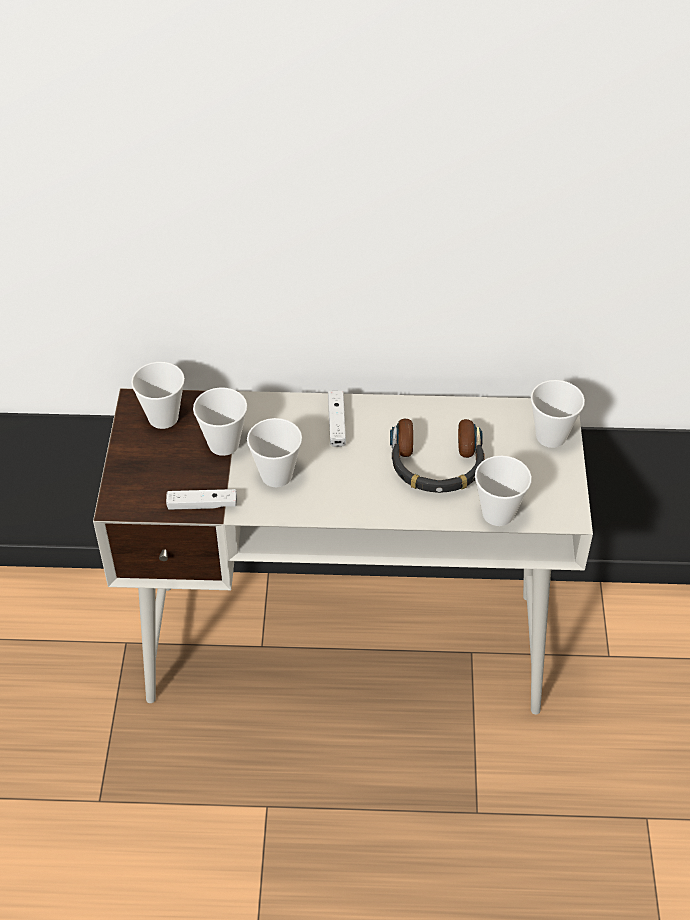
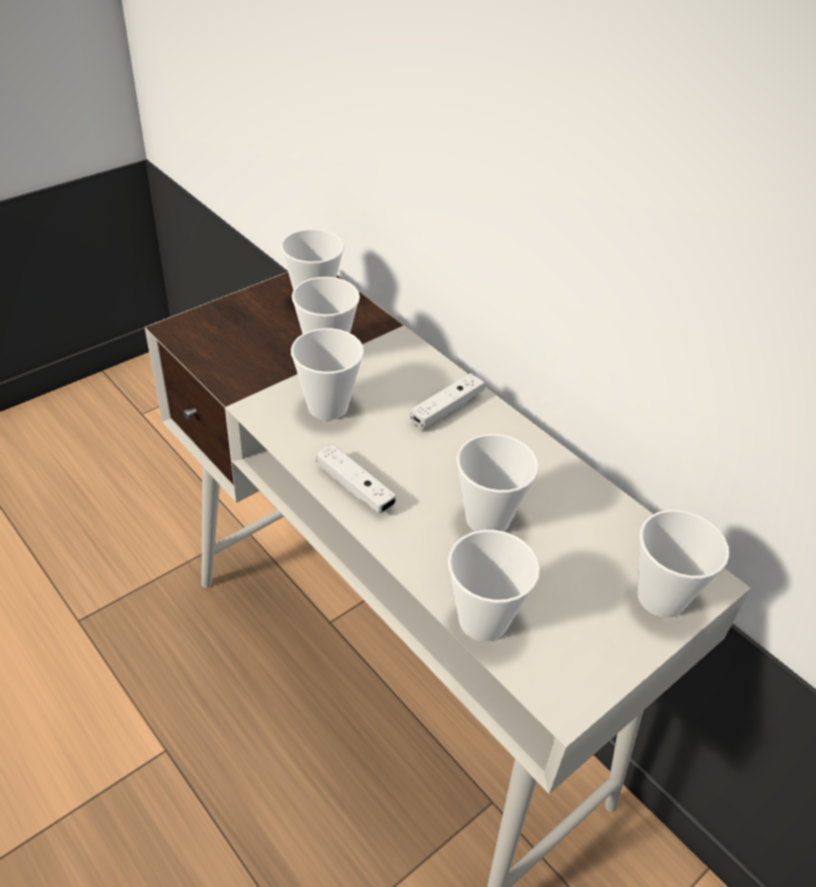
camera: 45 degrees right, 5 degrees down
(202, 505) = (234, 380): white game controller -> white game controller (355, 487)
(436, 465) = (487, 518): headphones -> cup

